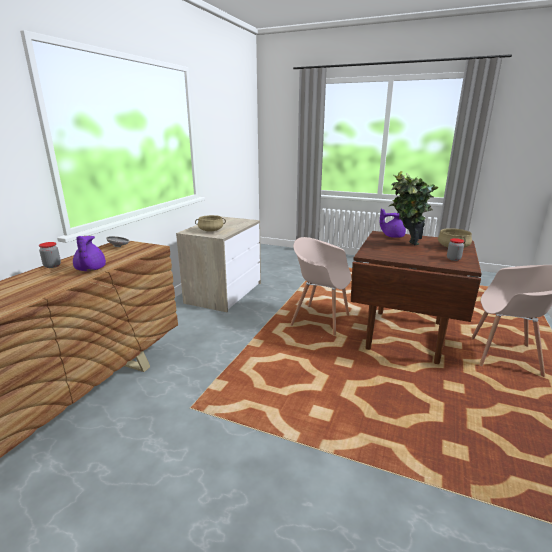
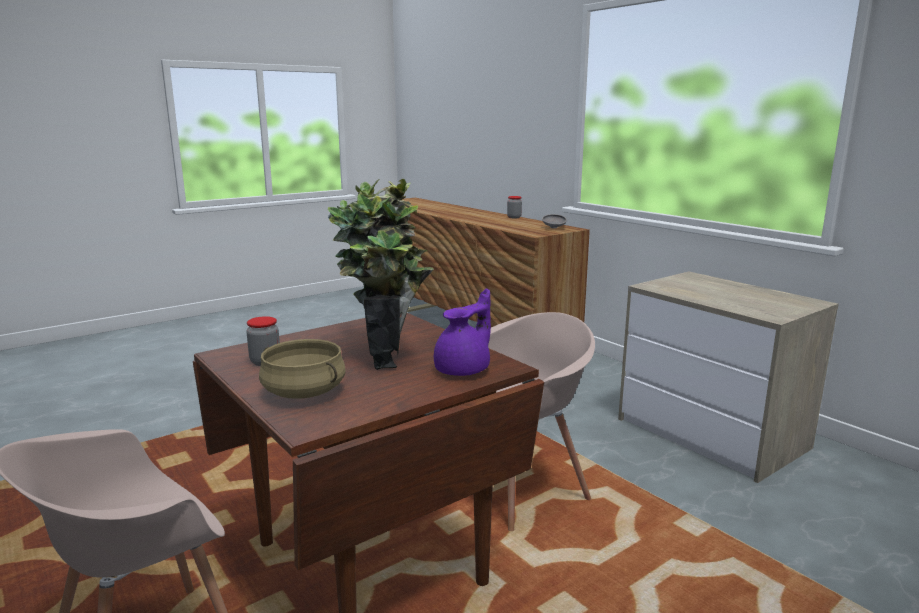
camera: 120 degrees right, 5 degrees down
(90, 269) = (488, 222): purple teapot -> none
(210, 230) = (691, 285): beige cooking pot -> none

